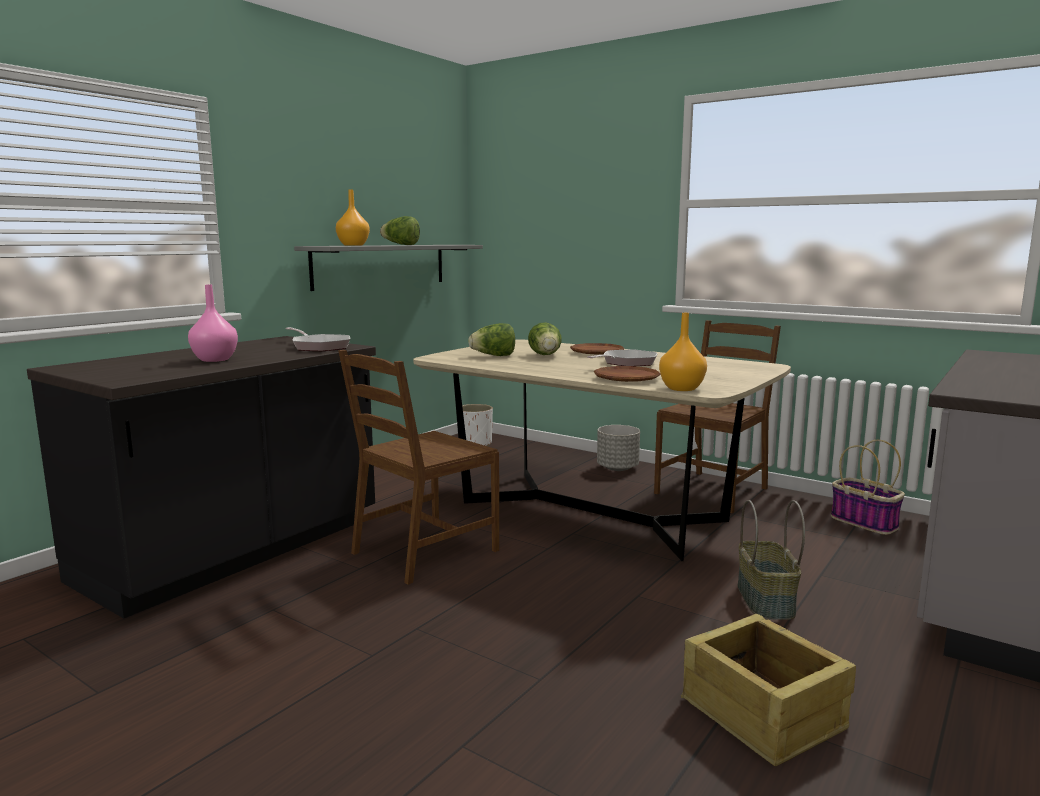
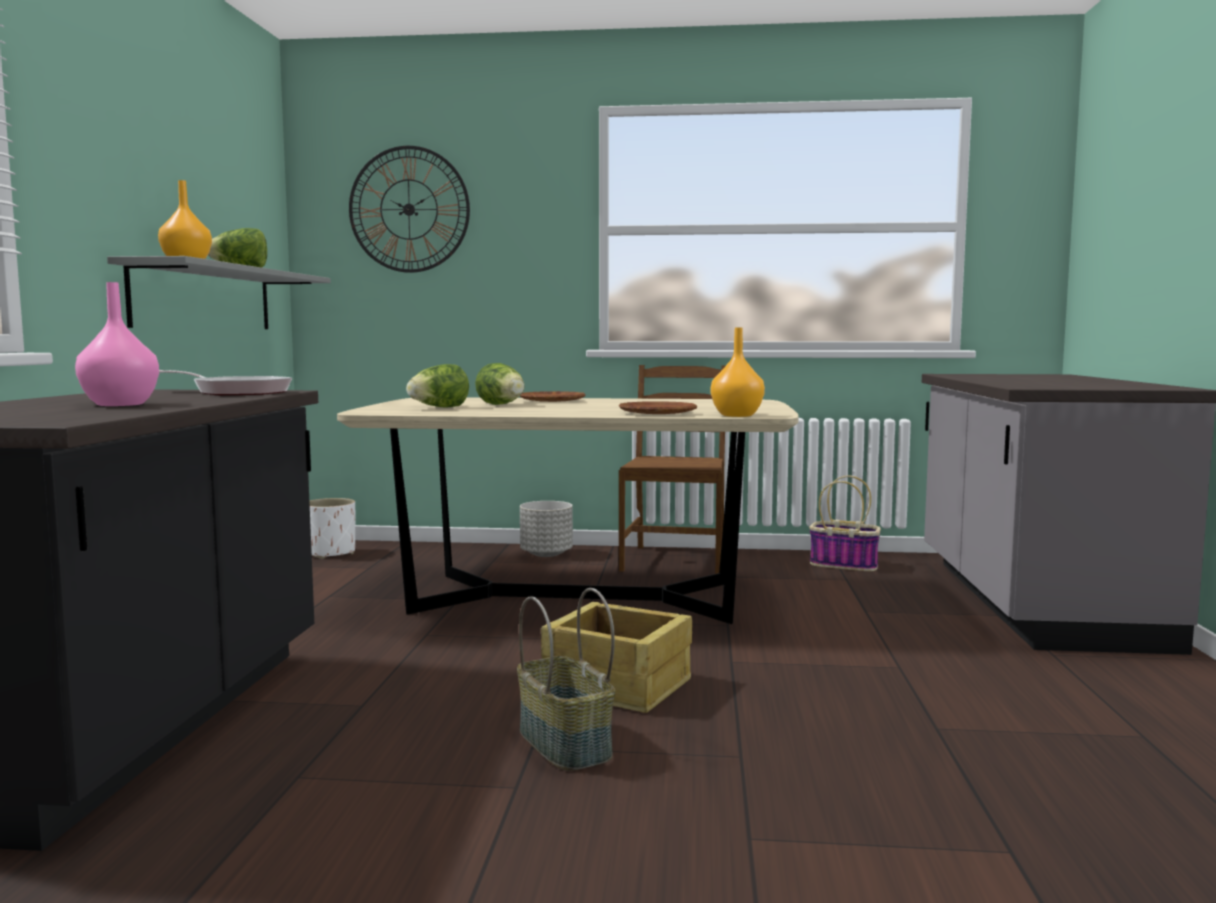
camera: 30 degrees left, 5 degrees down
(423, 552) = (426, 671): brown chair -> none
(542, 190) = (409, 209): none -> wall clock
(626, 363) = (614, 405): frying pan -> none
(762, 715) = (972, 728): crate -> crate (618, 686)
(764, 600) = (848, 640): basket -> basket (562, 744)

